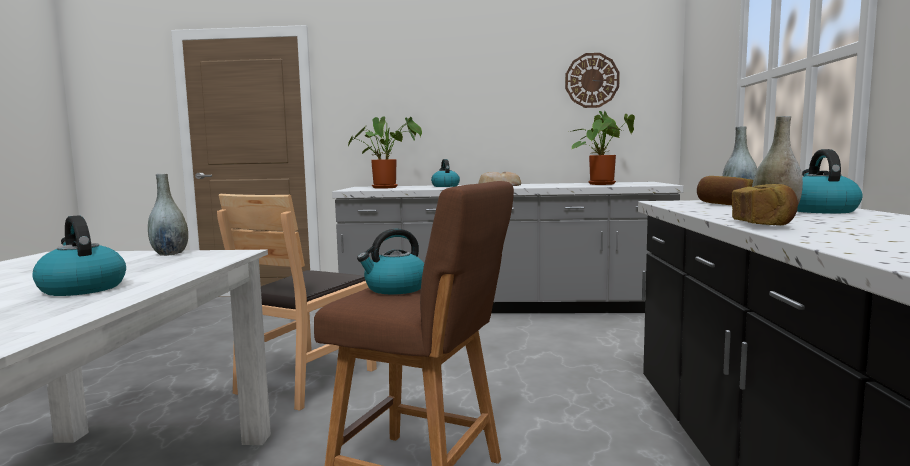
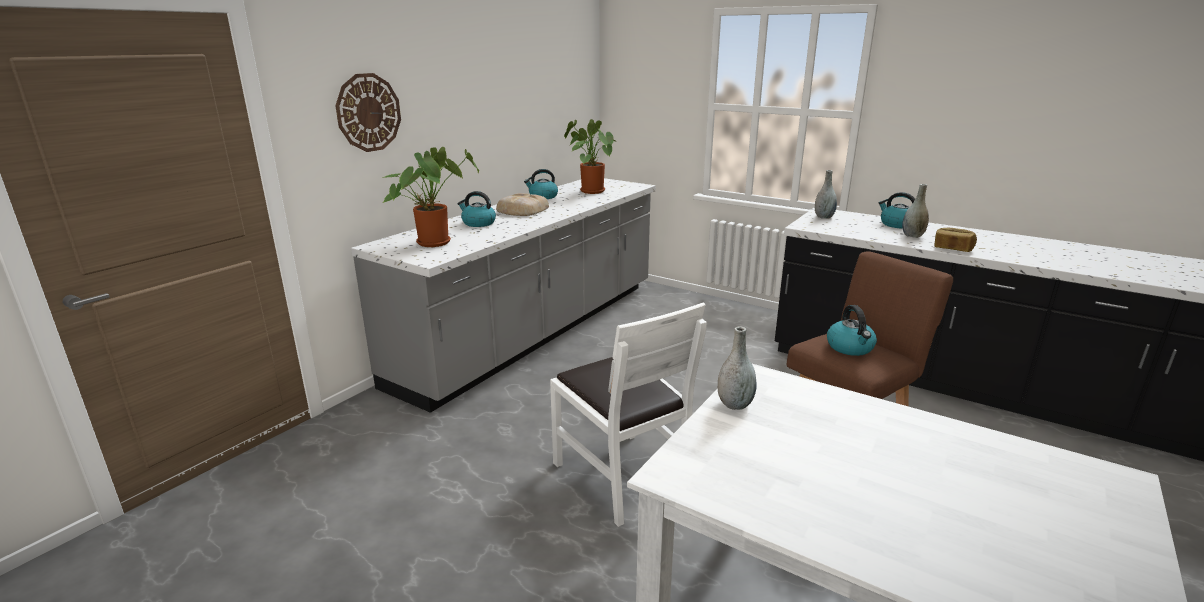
camera: 60 degrees left, 15 degrees up
(82, 288) = (908, 444): kettle -> kettle (542, 197)
(306, 380) = (622, 476): brown chair -> white chair
(592, 80) = (550, 81): wall clock -> wall clock (368, 112)
(724, 204) = (839, 224): bread -> none

